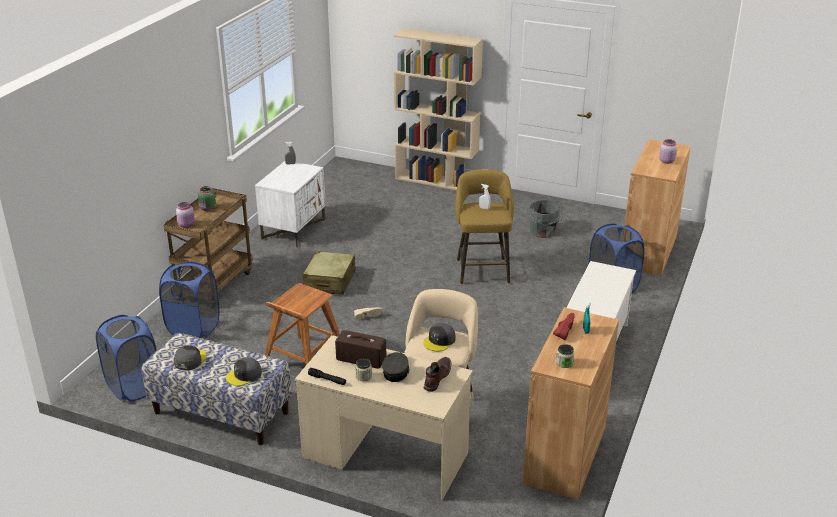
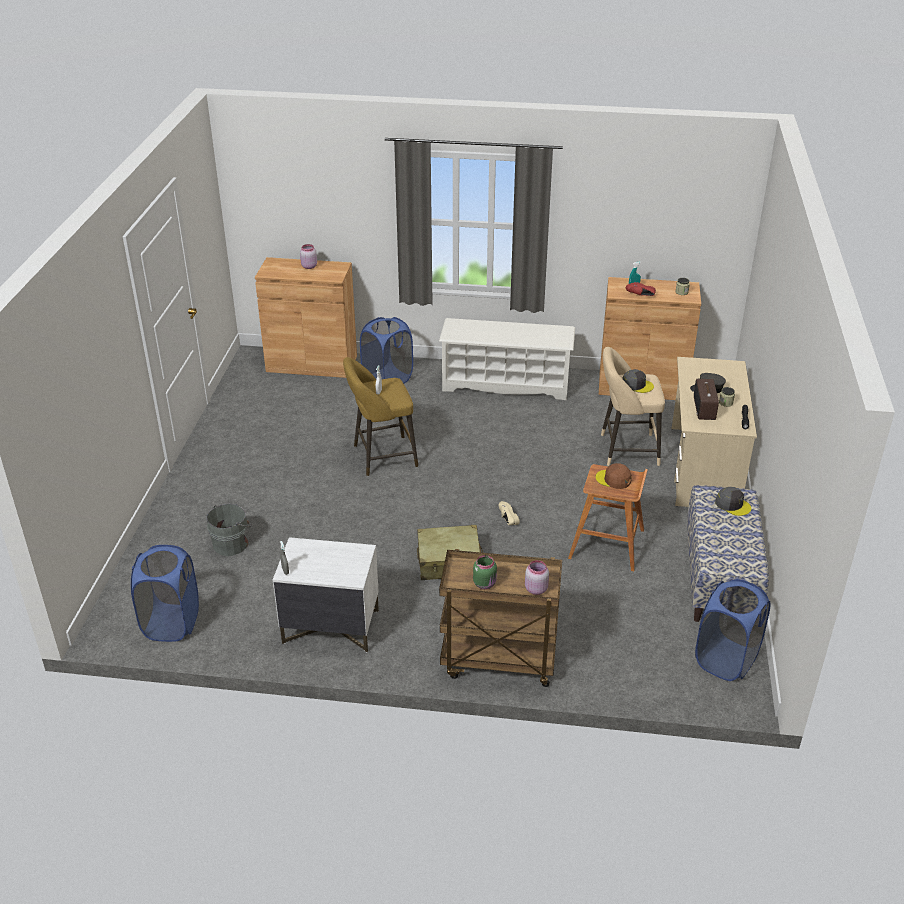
camera: 105 degrees left, 5 degrees up
(190, 360) = (737, 547): grey cap -> none
(194, 328) = (597, 648): blue laundry basket -> blue laundry basket (171, 623)
(303, 300) = (613, 479): none -> brown cap
(436, 377) = (699, 370): brown boot -> none
(437, 181) = (159, 523): beige bookcase -> none
(543, 232) = (286, 426): grey bucket -> grey bucket (232, 543)

